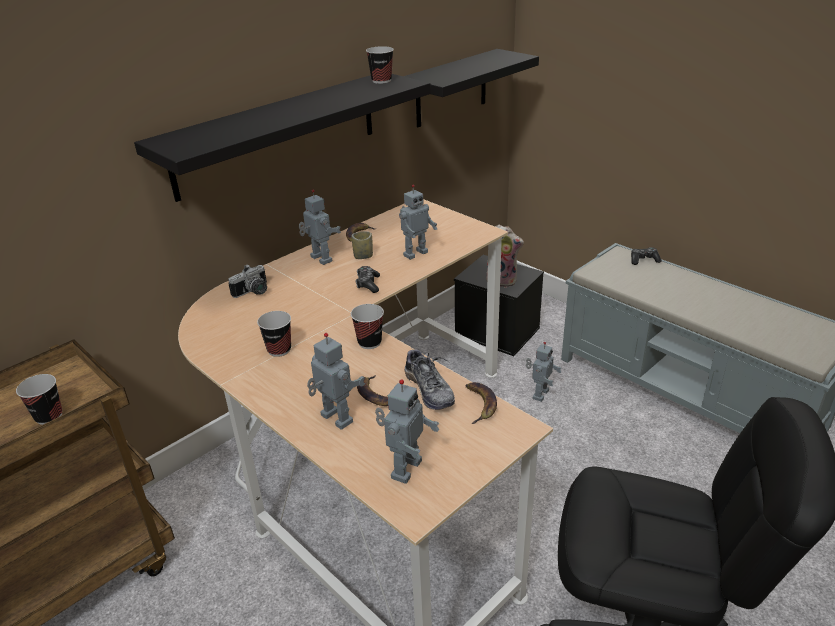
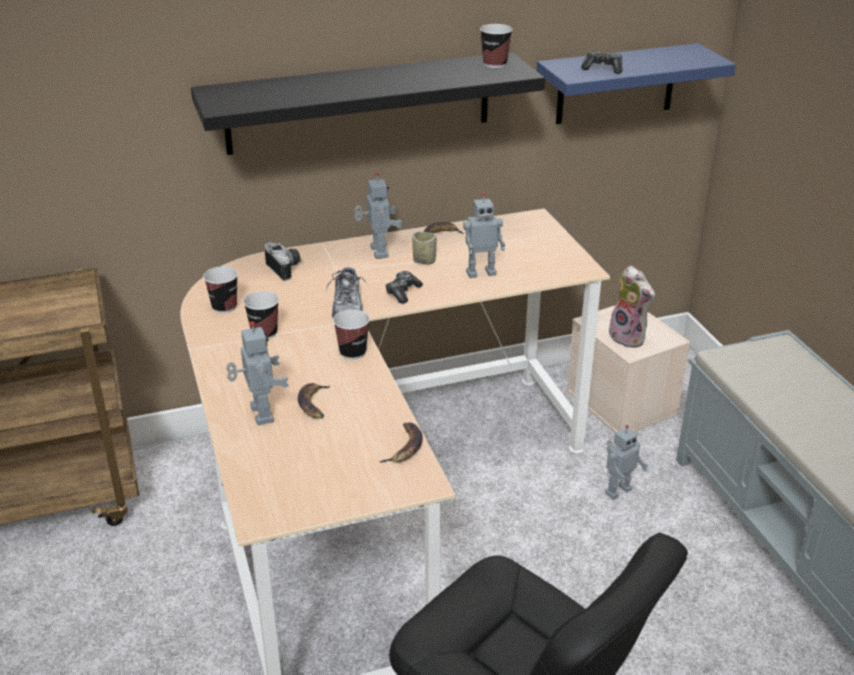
camera: 25 degrees right, 0 degrees up
(49, 416) = (39, 332): cup -> cup (224, 307)
(253, 292) = (286, 269): camera -> camera turned 105 degrees counterclockwise
(404, 468) = (283, 479): toy robot -> none
(429, 390) = (368, 417): shoe -> shoe (347, 305)
(451, 88) = (616, 84): black shelf -> blue shelf
(498, 331) = (623, 402): black storage box -> beige storage box
(643, 260) = (805, 361): game controller -> game controller (603, 68)

